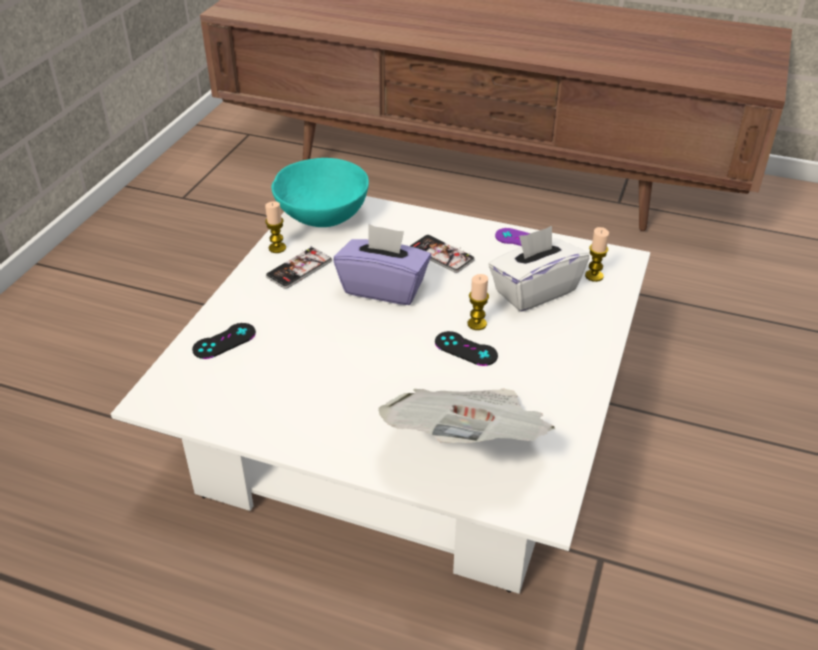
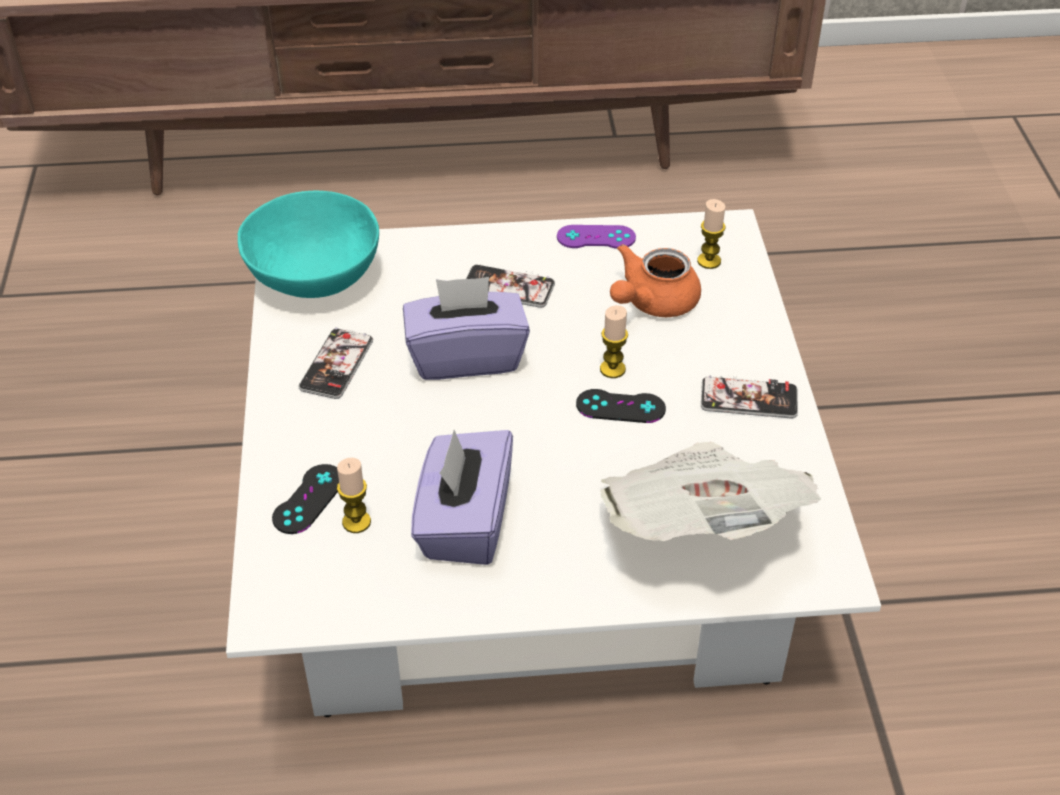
camera: 25 degrees left, 5 degrees up
(277, 248) = (285, 343): candle -> candle (356, 522)
(309, 387) = (464, 522): none -> purple tissue box
(534, 290) = (652, 302): white tissue box -> orange teapot
(562, 372) = (748, 399): none -> phone

